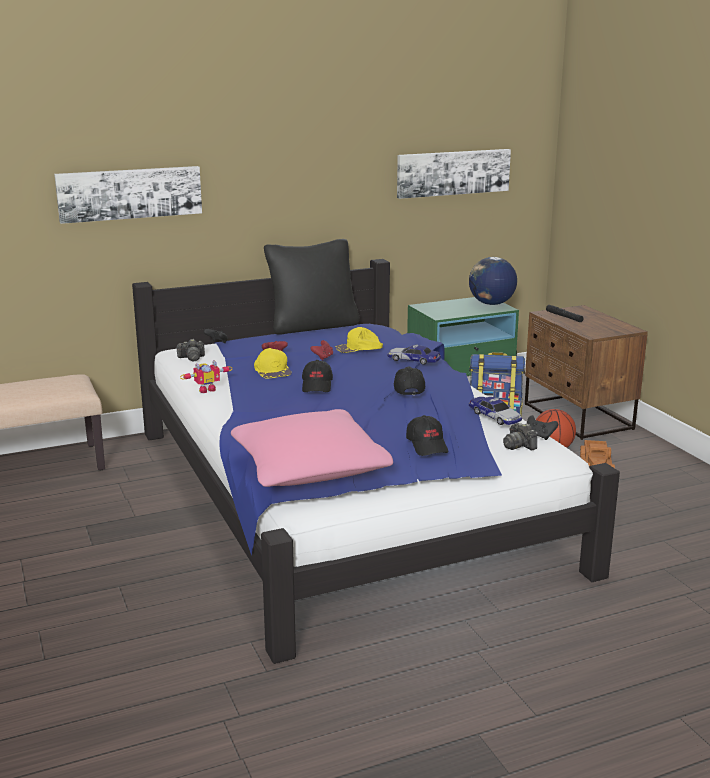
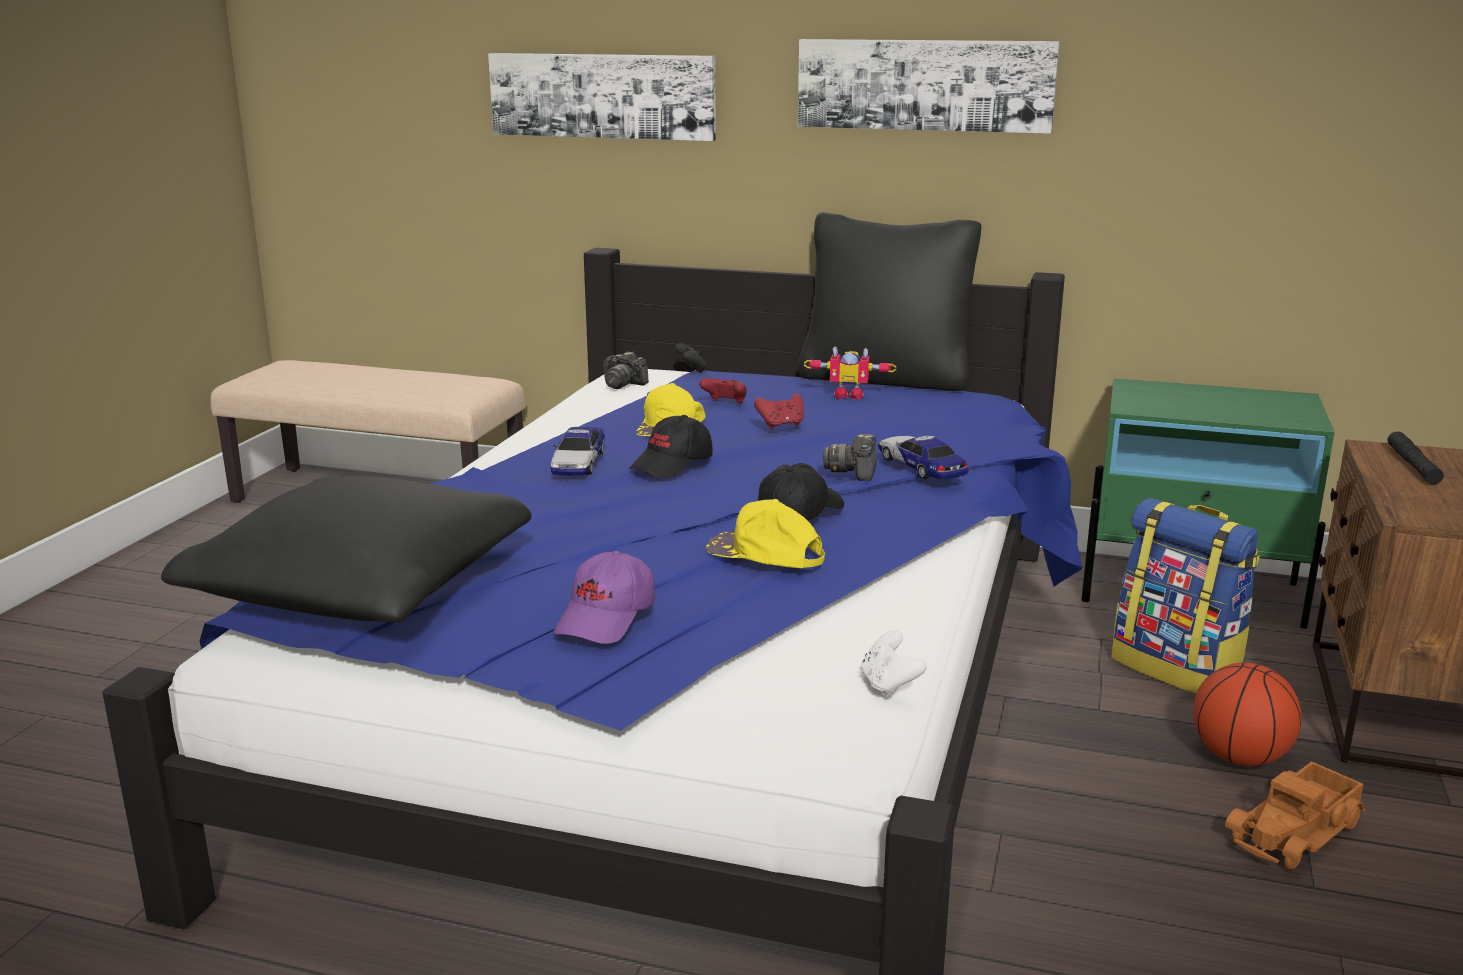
camera: 40 degrees right, 0 degrees up
(206, 389) = (540, 430): toy robot -> toy robot (849, 395)
(309, 469) = (363, 589): pink pillow -> black pillow
(359, 348) = (871, 426): yellow cap -> yellow cap (765, 553)
(427, 445) = (607, 618): black cap -> purple cap
(453, 172) = (1257, 109): picture -> picture (925, 85)
(491, 304) = (1291, 409): globe -> none
(494, 416) = (860, 611): toy car -> toy car (578, 462)
(518, 446) = (803, 687): camera -> camera (854, 471)
(539, 436) = (889, 685): black game controller -> white game controller

